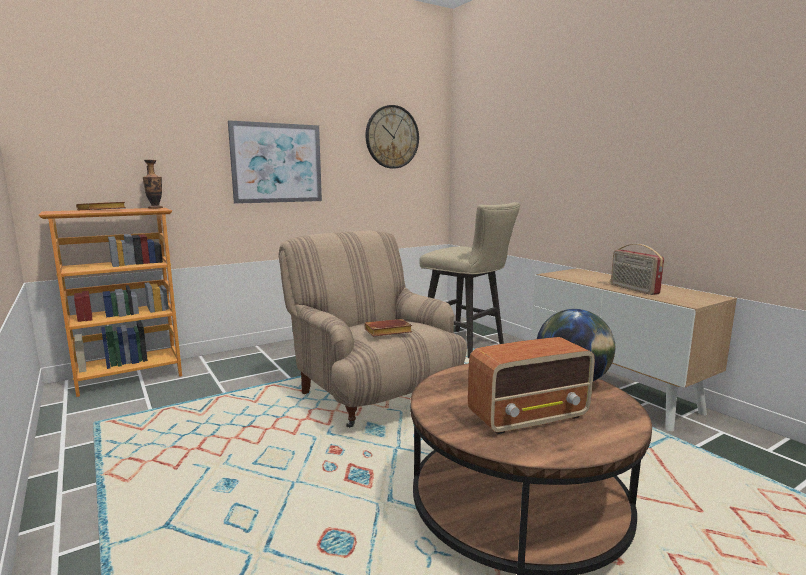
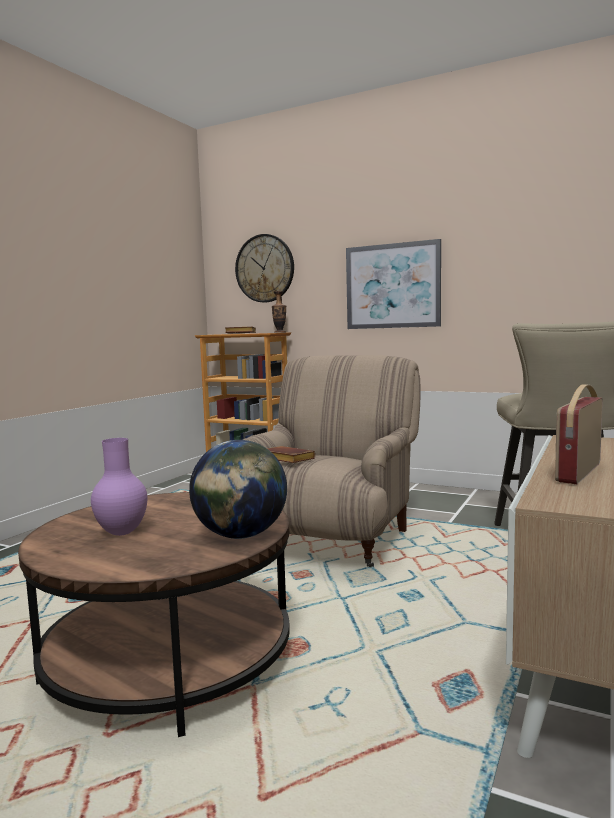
camera: 60 degrees right, 5 degrees down
(392, 137) = (550, 238): wall clock -> wall clock (265, 268)
(529, 417) = (123, 532): radio -> purple vase

